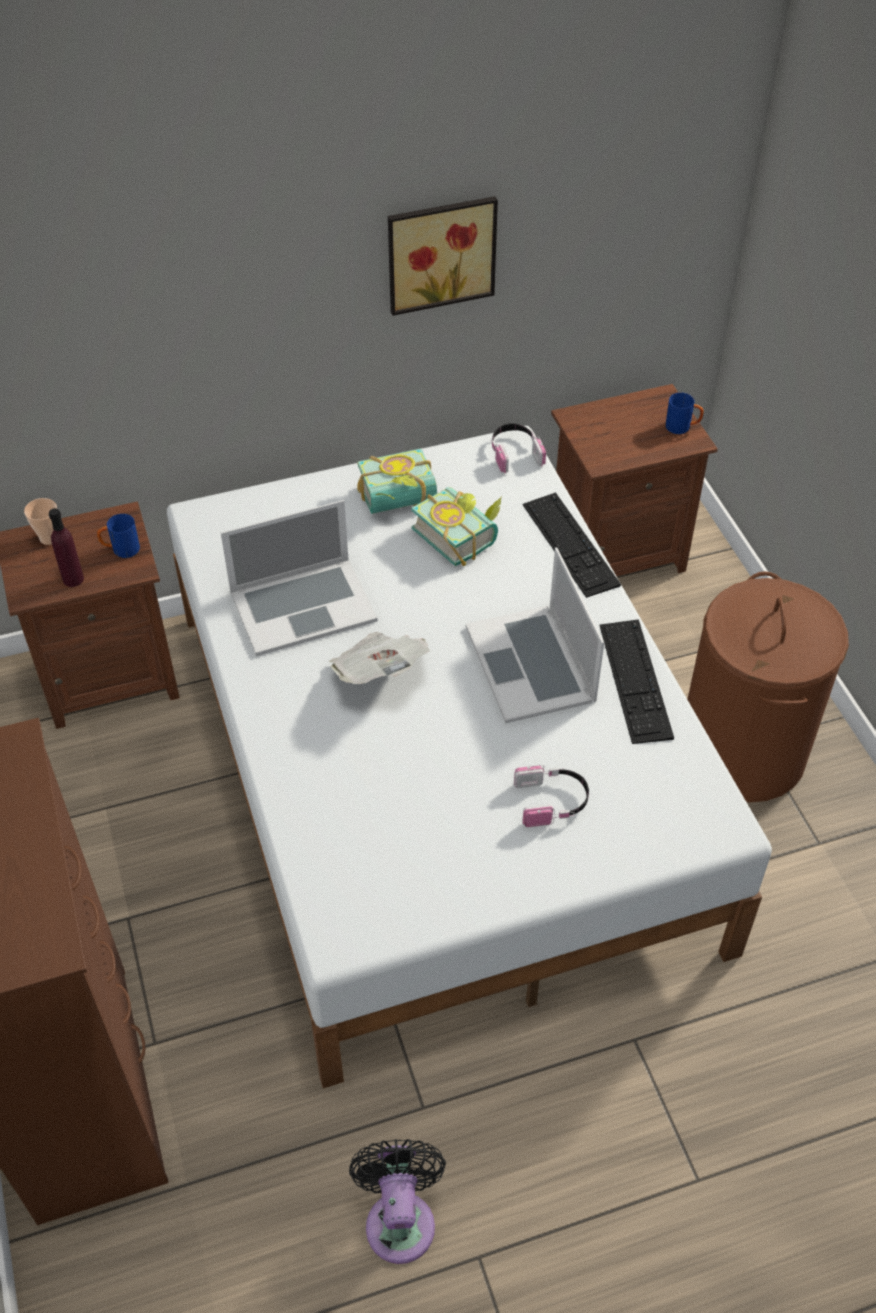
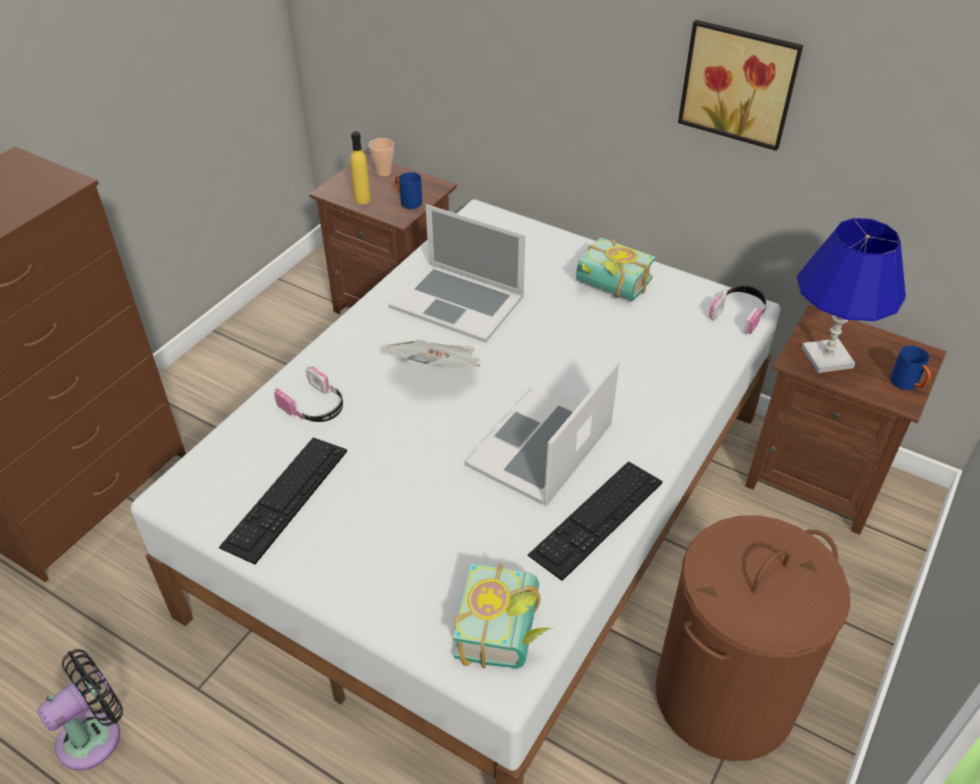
camera: 50 degrees right, 5 degrees down
(73, 579) = (362, 199): purple bottle -> yellow bottle
(461, 535) = (619, 334): book -> book (507, 631)
(552, 801) = (416, 539): headphones -> headphones (315, 407)
(570, 544) = (690, 396): keyboard -> keyboard (285, 497)
(614, 444) = (826, 358): none -> blue table lamp

